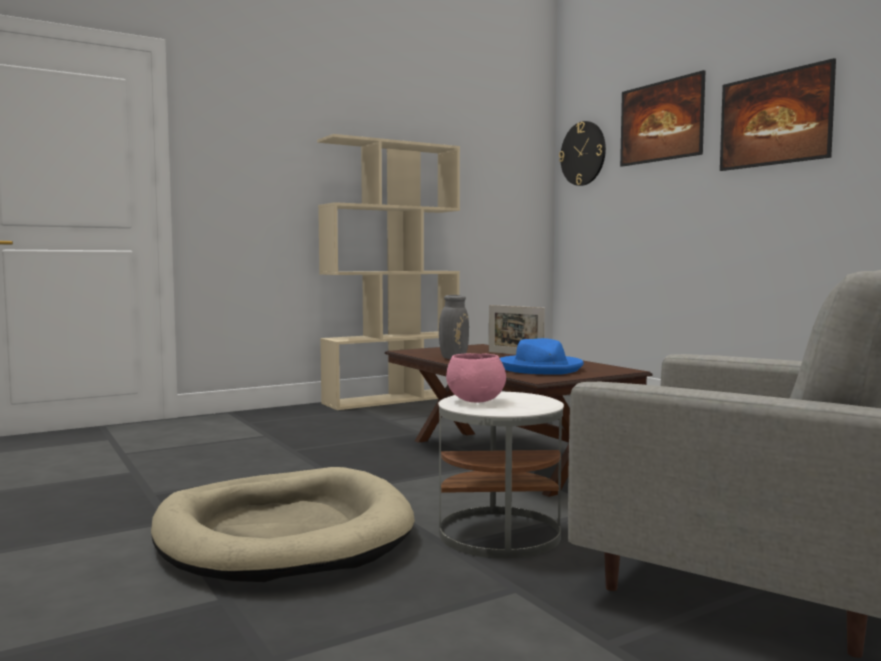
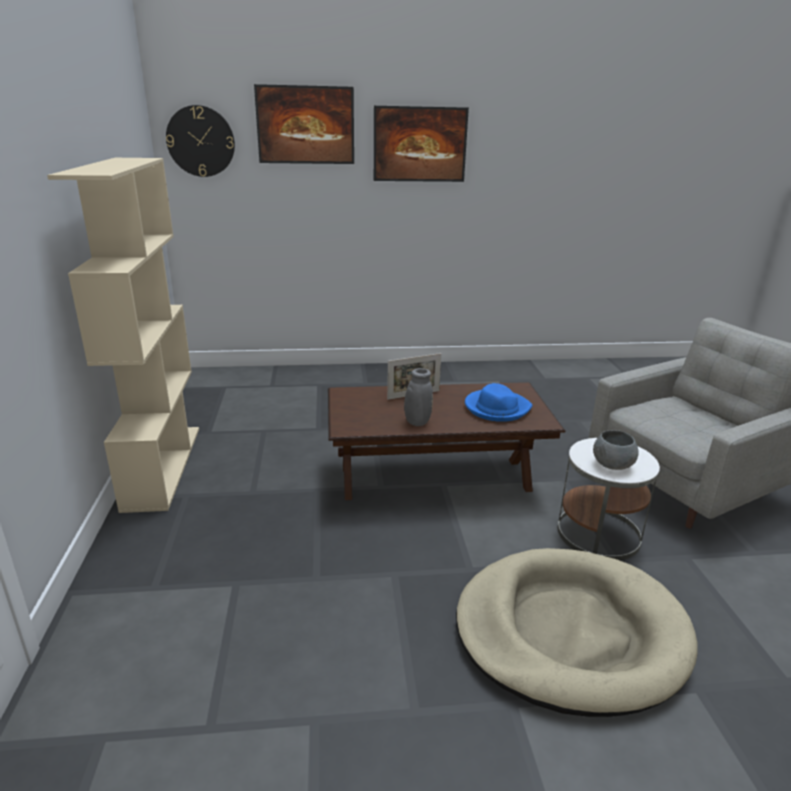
camera: 65 degrees left, 20 degrees up
(476, 400) = (612, 465): pink bowl -> grey bowl

